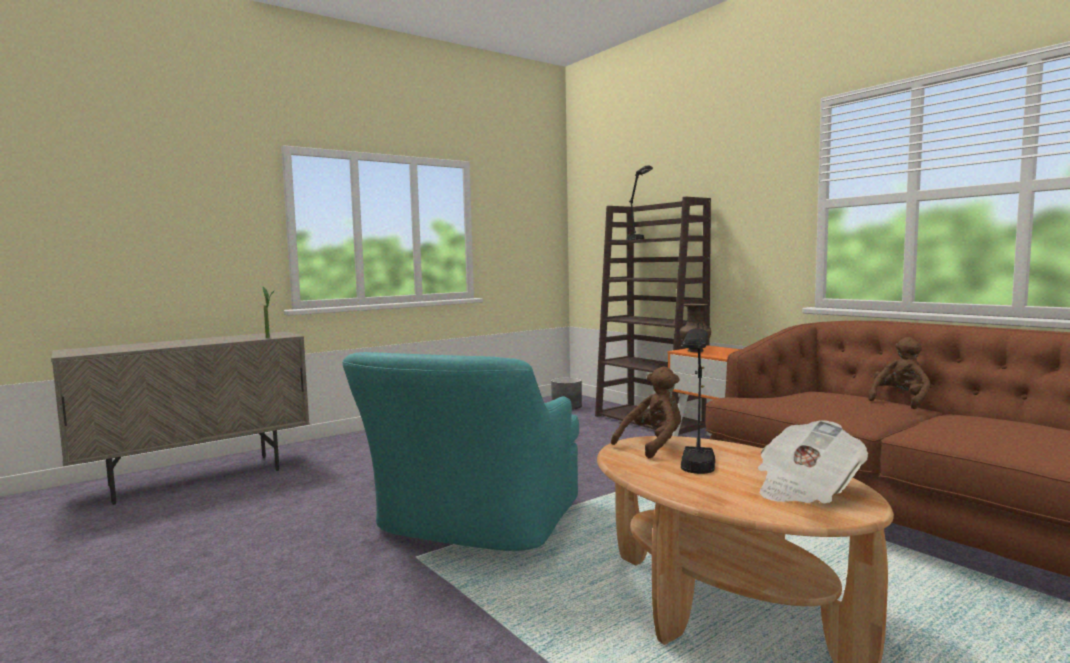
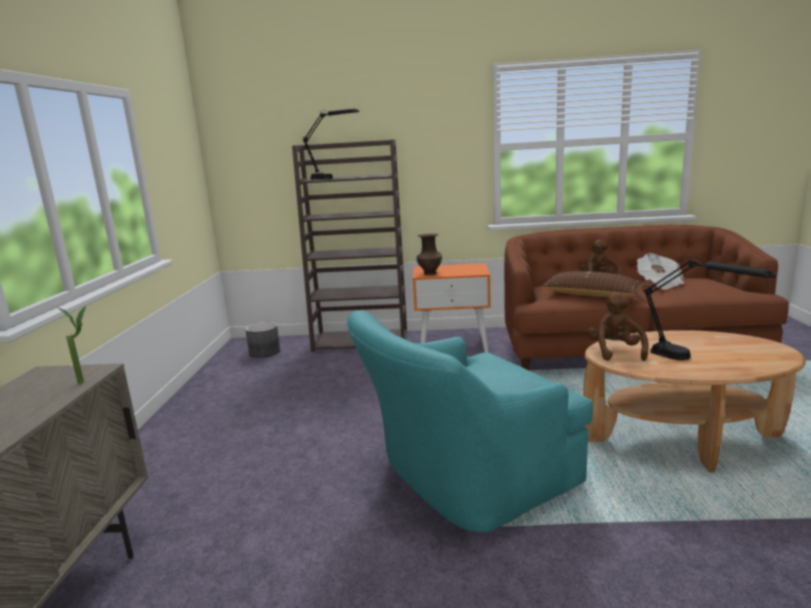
camera: 50 degrees left, 10 degrees up
(473, 524) = (464, 478): turquoise armchair -> turquoise armchair turned 90 degrees clockwise
(805, 489) = (738, 346): newspaper -> newspaper (659, 283)
(822, 406) = (590, 295): none -> brown pillow

